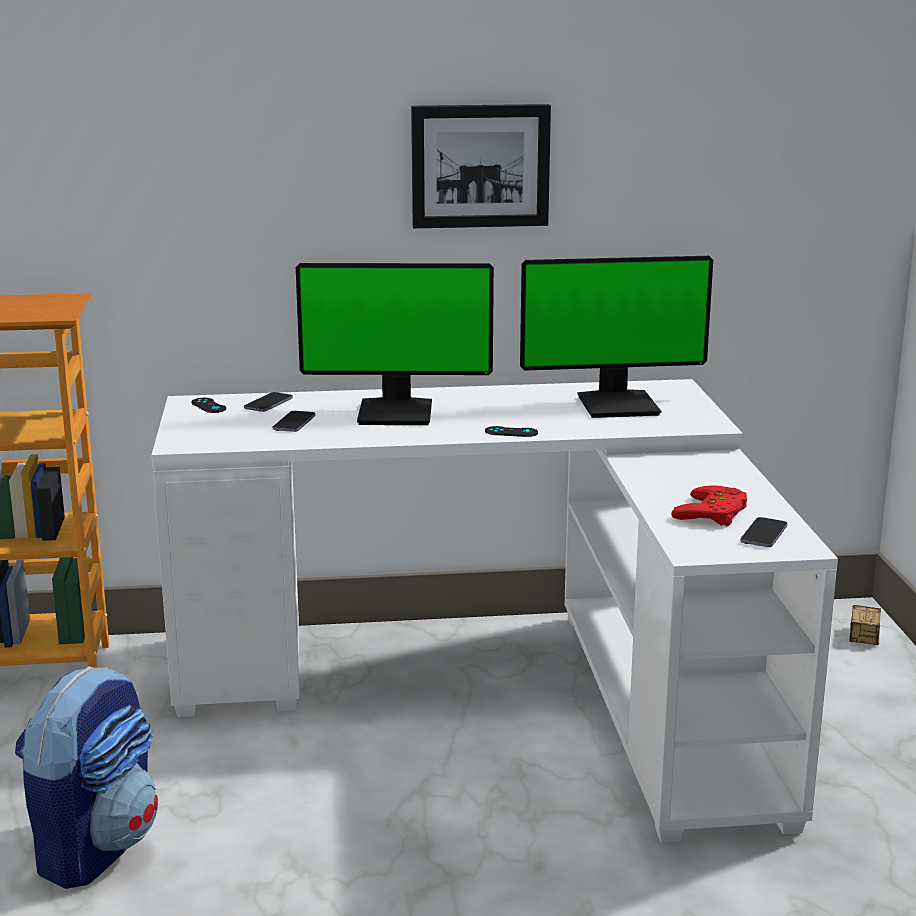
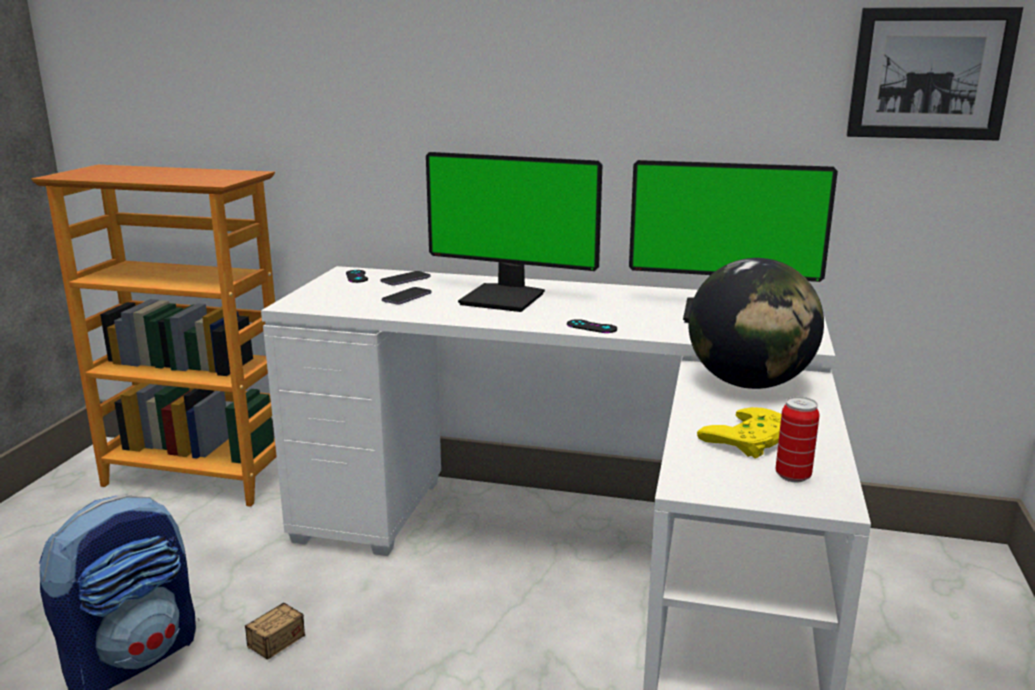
camera: 20 degrees right, 0 degrees up
(480, 165) = (614, 70): picture -> picture (929, 74)
(679, 468) = (749, 383): none -> globe
(716, 513) = (753, 440): red game controller -> yellow game controller
(764, 534) = (793, 476): phone -> can
(863, 648) = (976, 601): storage box -> storage box (249, 659)

